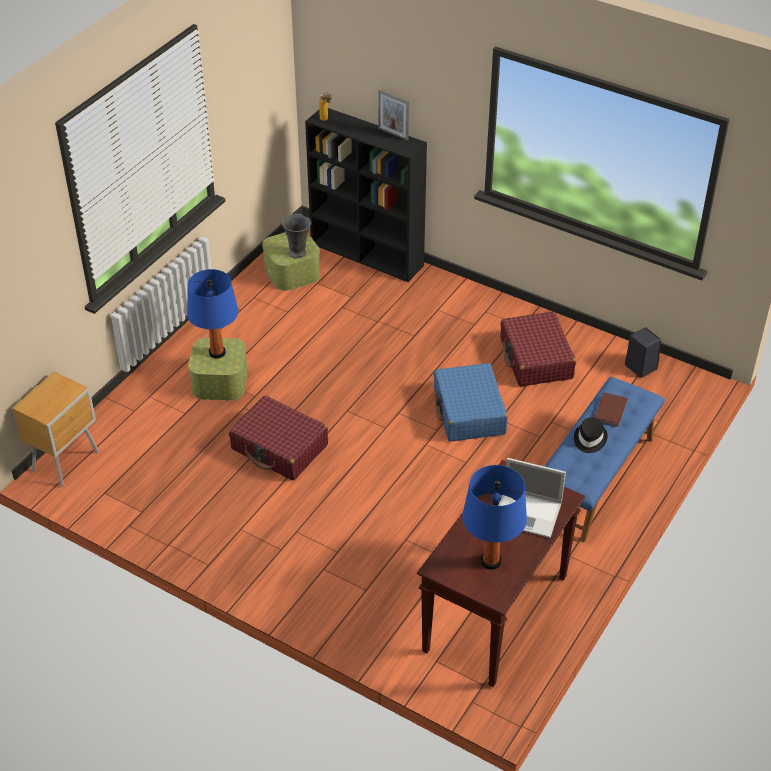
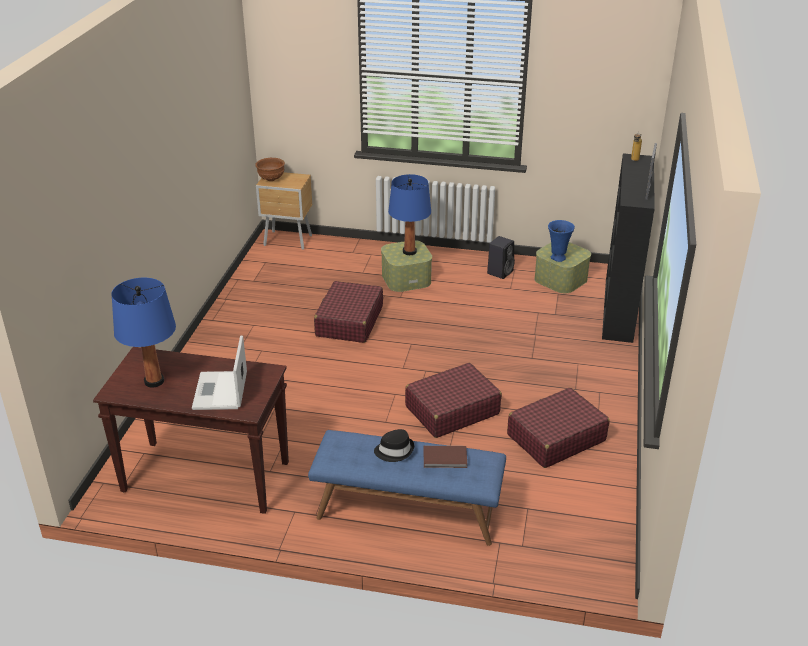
camera: 70 degrees right, 10 degrees down
(40, 408) = (271, 179): none -> brown bowl
(298, 253) = (558, 258): grey vase -> blue vase
(469, 412) = (451, 410): blue suitcase -> red suitcase
(639, 367) = (599, 516): black speaker -> black speaker (500, 272)

